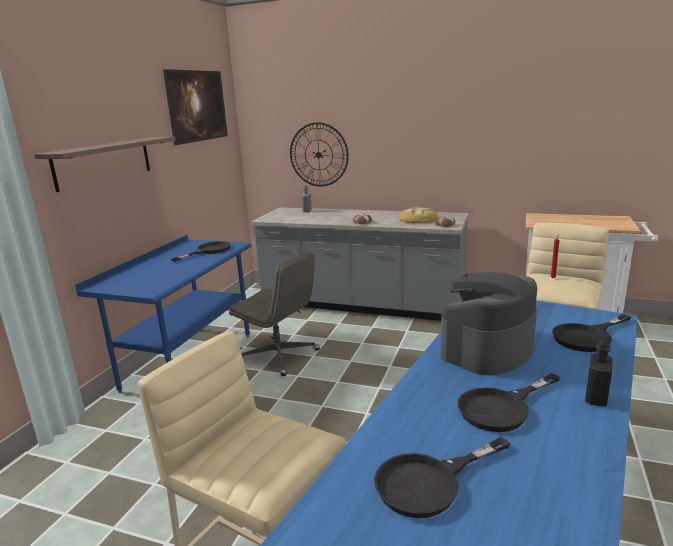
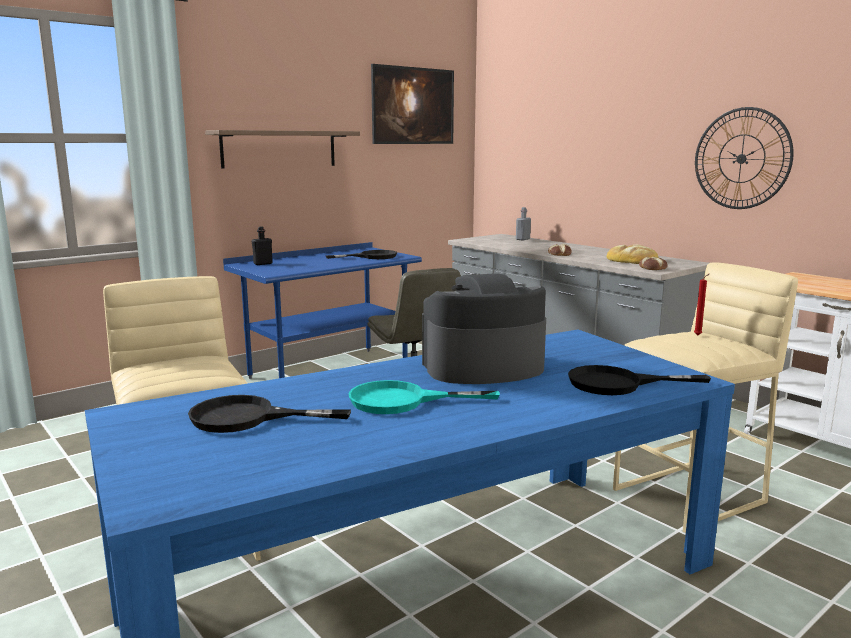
camera: 30 degrees right, 5 degrees down
(318, 155) = (548, 172): wall clock -> wall clock (741, 158)
(501, 408) = (402, 401): black frying pan -> turquoise frying pan
(596, 398) = (509, 419): black bottle -> black bottle (263, 264)

